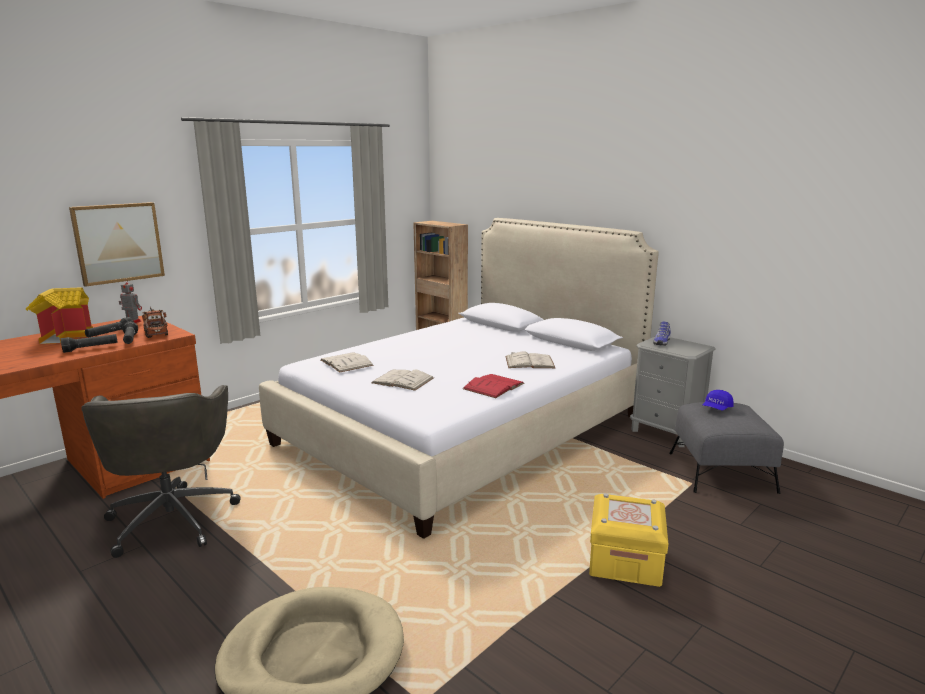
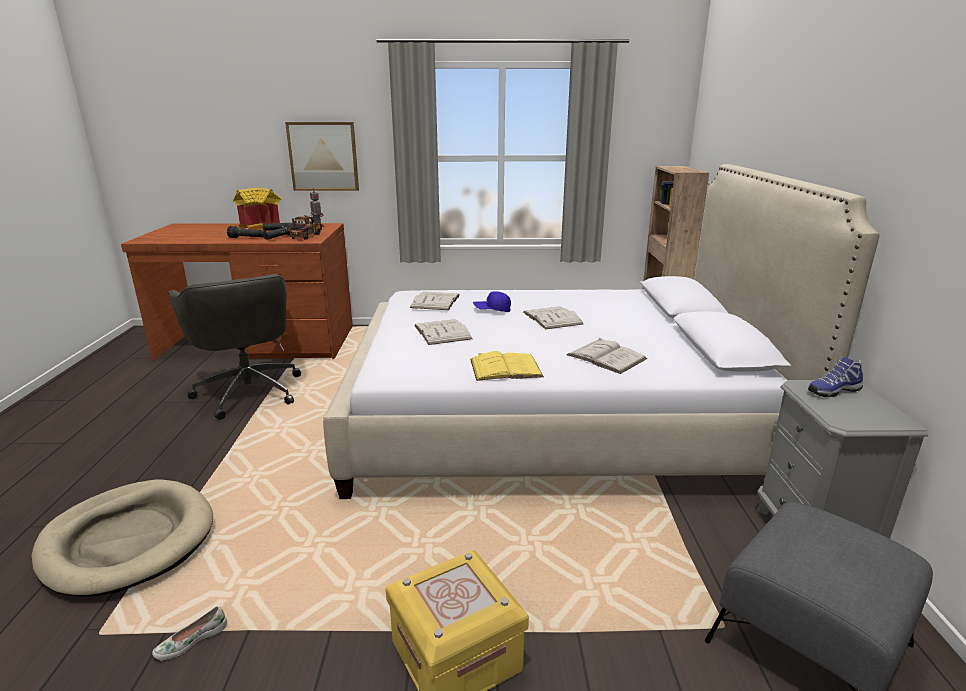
camera: 45 degrees right, 5 degrees up
(172, 518) = (249, 391): grey office chair -> grey office chair turned 60 degrees counterclockwise
(451, 350) = (552, 318): none -> white book
(489, 656) = (191, 640): none -> white shoe
(493, 386) = (505, 368): red book -> yellow book
(717, 408) = (829, 533): blue cap -> blue cap (492, 310)

